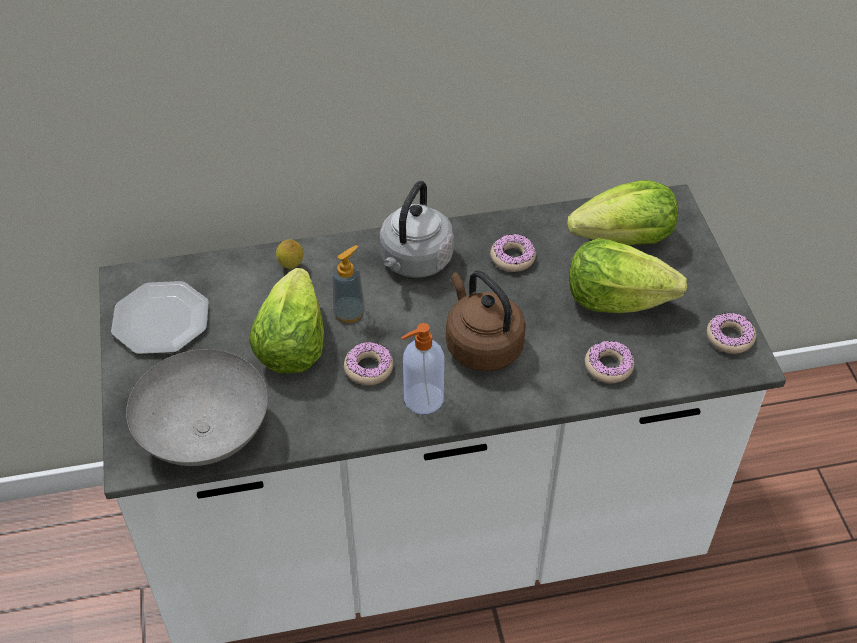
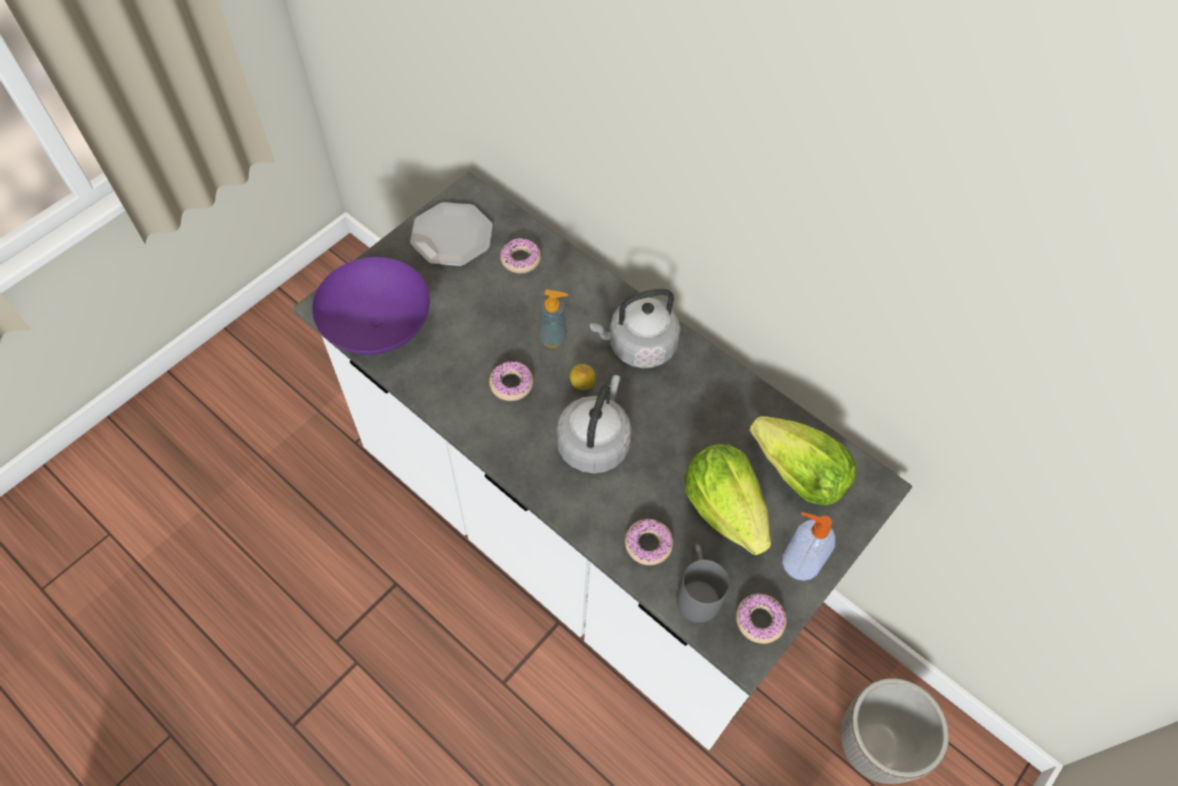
camera: 50 degrees right, 10 degrees up
(204, 436) = (376, 328): grey bowl -> purple bowl
(291, 267) = (563, 275): lemon -> lemon (582, 386)
(291, 345) = (493, 324): lettuce -> none
(422, 399) = (510, 436): soap dispenser -> soap dispenser (799, 562)
(481, 345) = (594, 442): brown kettle -> grey kettle
(512, 257) = (702, 408): donut -> donut (520, 259)
(674, 360) = (696, 590): none -> grey mug
(768, 446) = (874, 744): none -> planter

